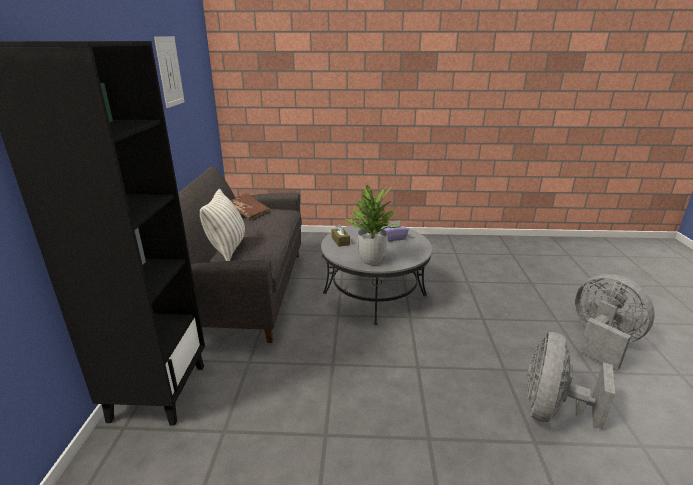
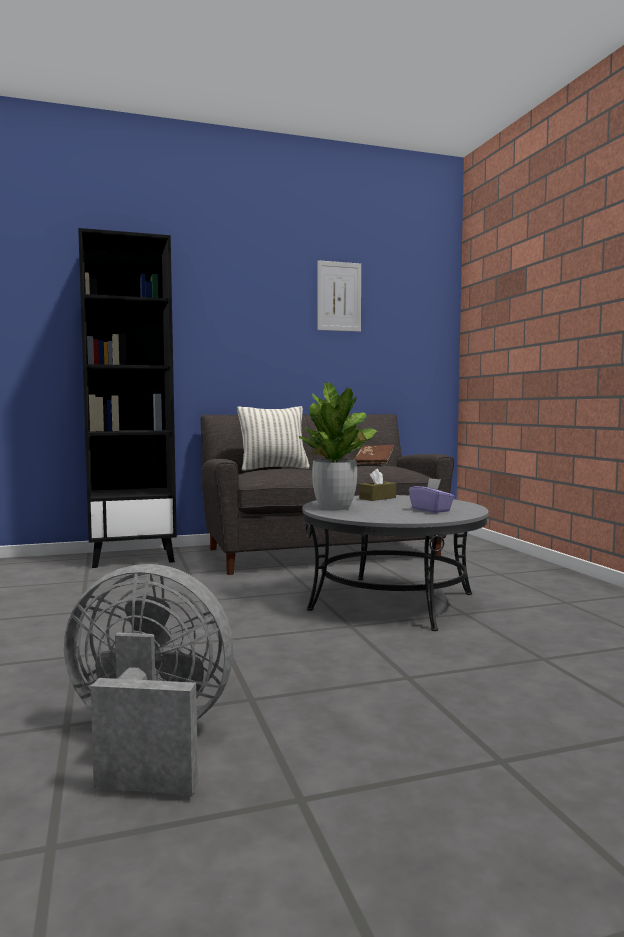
camera: 70 degrees right, 20 degrees down
(601, 342) = (462, 829): grey fan -> none

